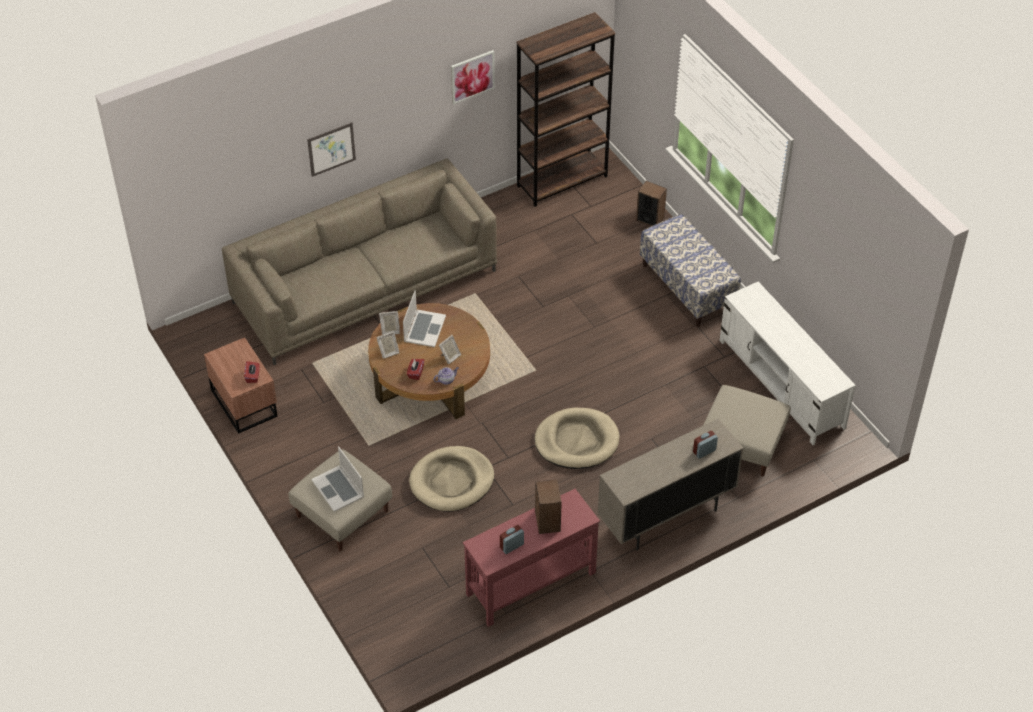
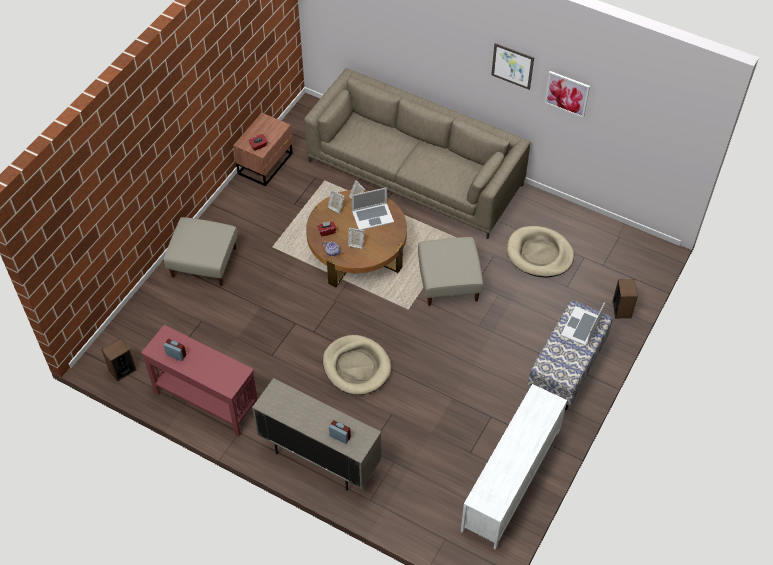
camera: 60 degrees right, 5 degrees up
(331, 149) = (440, 61): picture -> picture (512, 66)
(338, 488) = (197, 240): laptop -> laptop (581, 326)
(452, 481) = (270, 309): beige dog bed -> beige dog bed (539, 254)
(547, 521) = (211, 366): speaker -> speaker (122, 370)
(562, 181) = (614, 235): brown bookcase -> none
(742, 444) = (427, 479): beige ottoman -> beige ottoman (449, 282)

